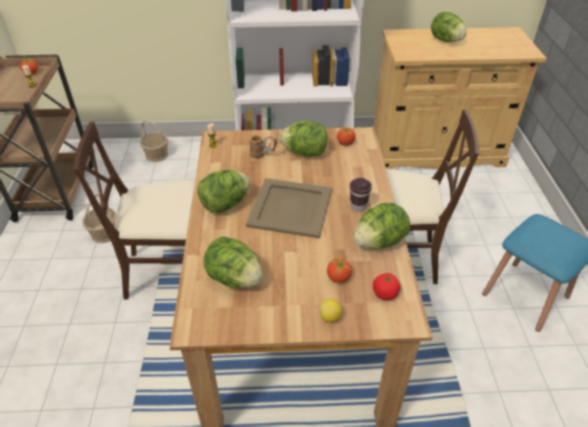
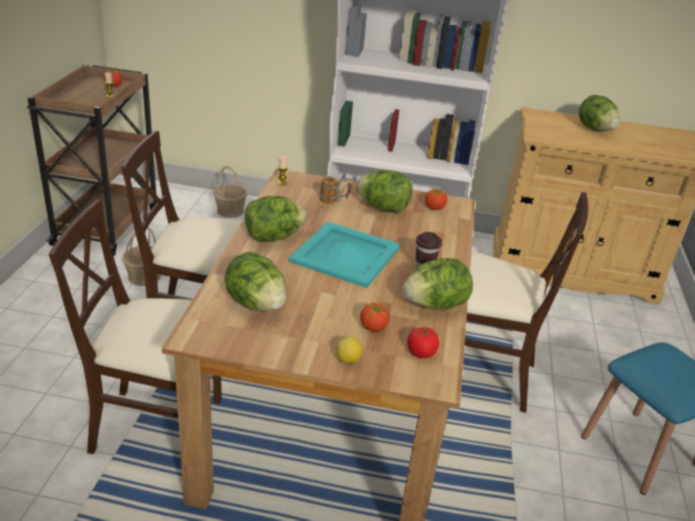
camera: 10 degrees right, 10 degrees down
(161, 371) = (159, 427): none -> beige chair
(290, 207) = (345, 253): beige tray -> turquoise tray

